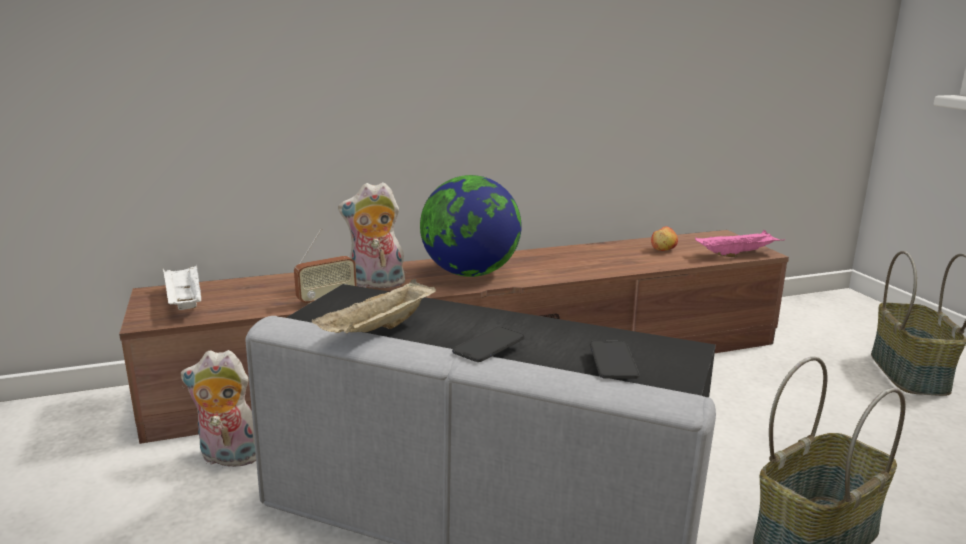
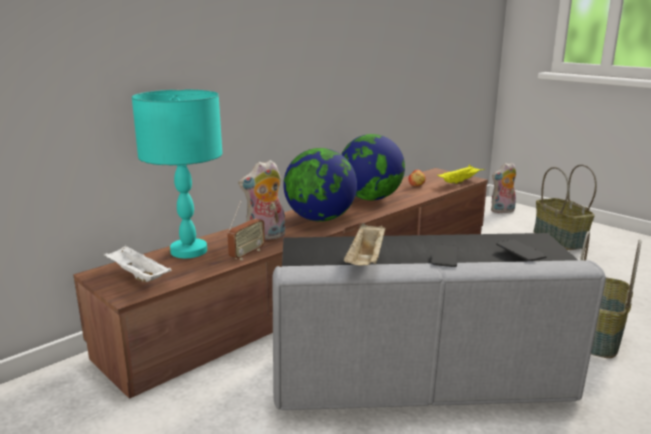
camera: 25 degrees left, 0 degrees up
(228, 458) = (214, 389): plush toy -> plush toy (502, 211)
(271, 284) = (188, 251): none -> turquoise table lamp
(573, 258) = (370, 198): none -> globe
(737, 254) = (460, 182): pink tray -> yellow tray

